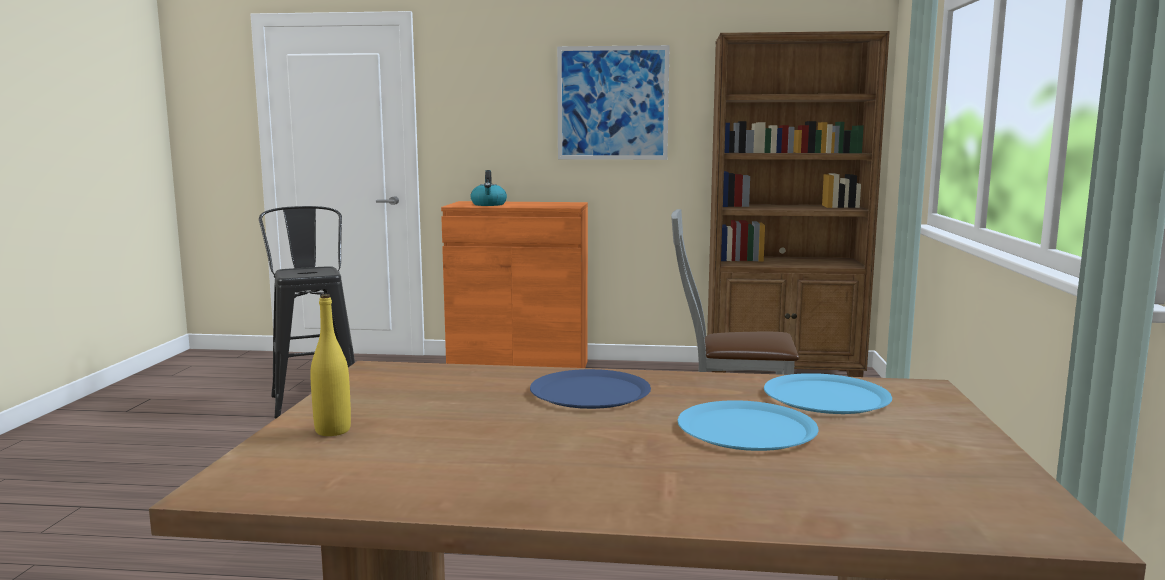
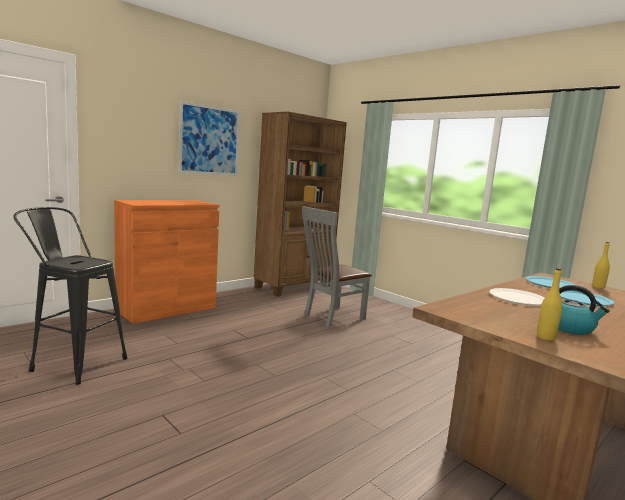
camera: 50 degrees left, 0 degrees up
(489, 204) = (155, 203): kettle -> kettle (570, 328)
(590, 392) = (518, 298): blue plate -> white plate
(959, 431) = (598, 287): none -> yellow bottle

